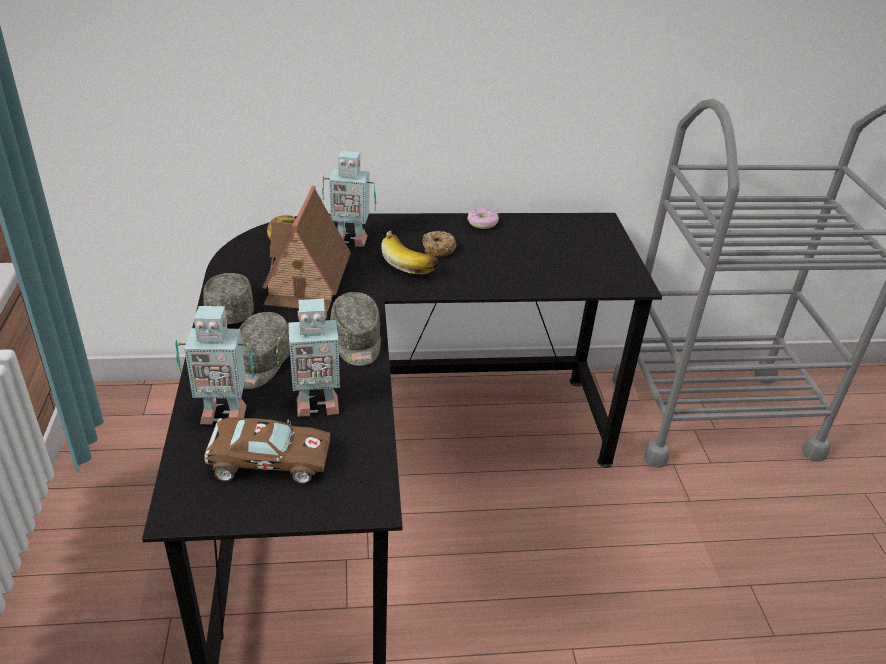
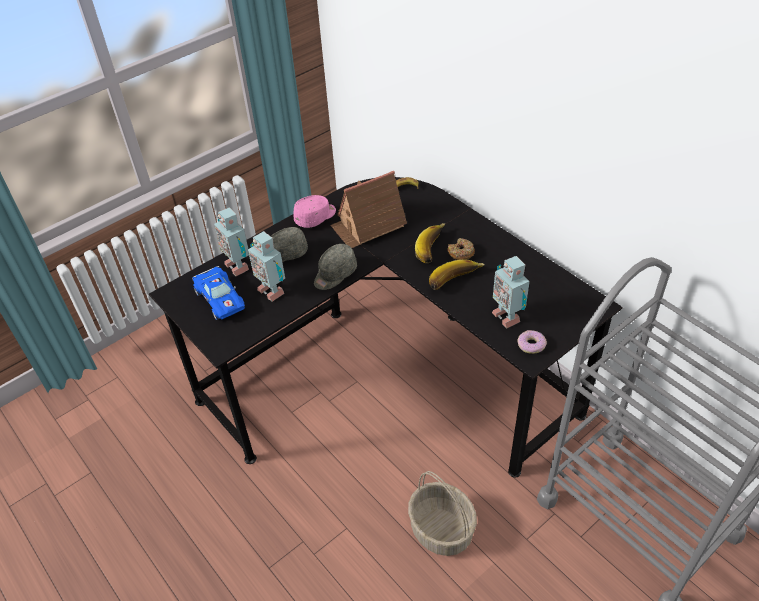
camera: 60 degrees right, 10 degrees up
(230, 308) = (316, 217): grey cap -> pink cap
(265, 460) = (220, 298): brown toy car -> blue toy car
(349, 239) = (428, 214): toy robot -> toy robot (507, 316)
(478, 273) = (455, 282): none -> banana
(482, 223) = (517, 254): donut -> donut (531, 345)
(635, 559) = (442, 529): none -> basket

